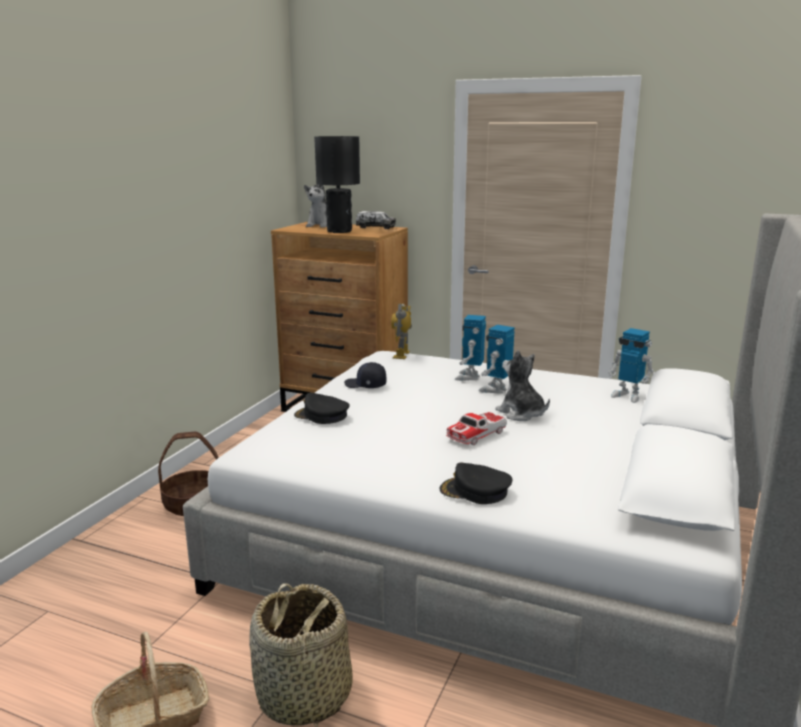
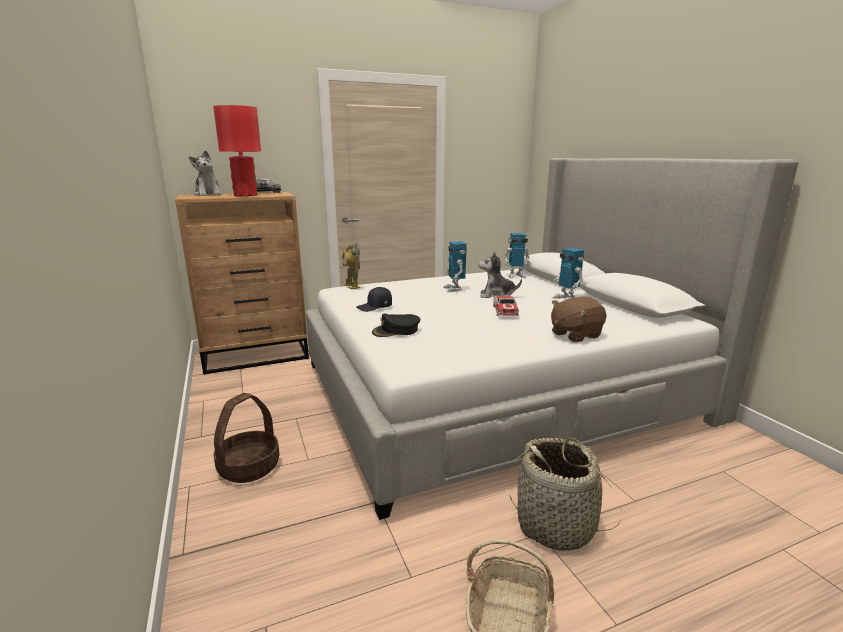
camera: 45 degrees left, 0 degrees up
(340, 231) = (246, 195): black table lamp -> red table lamp
(469, 377) = (425, 287): toy robot -> toy robot (566, 299)
(475, 491) = (575, 335): black cap -> brown plush toy

